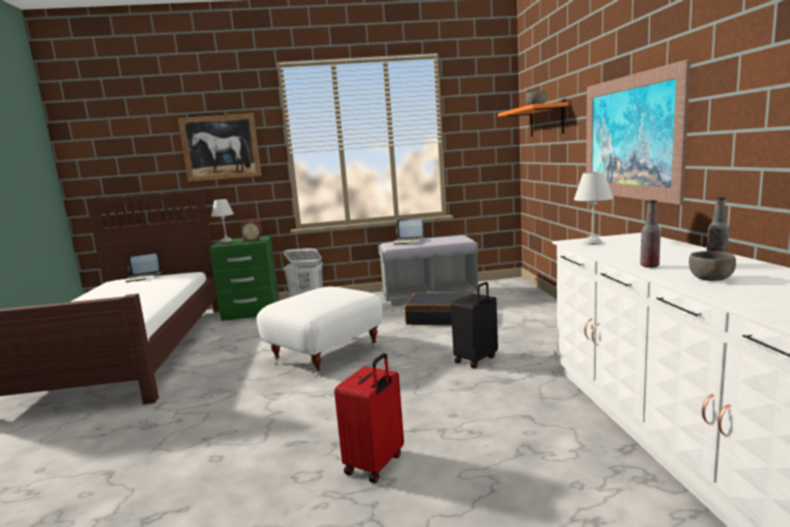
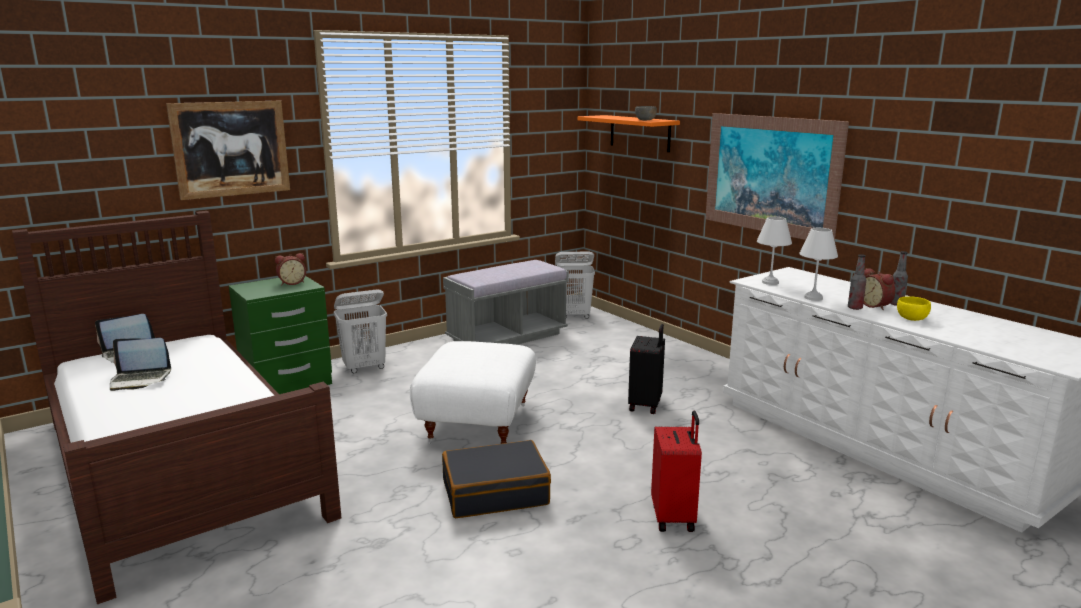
camera: 30 degrees left, 5 degrees up
(226, 241) = (248, 287): white table lamp -> white table lamp (814, 298)
(408, 241) = (487, 272): laptop -> laptop (140, 380)
(438, 318) = (551, 363): black suitcase -> black suitcase (495, 492)
(502, 285) = (574, 316): none -> white laundry basket
(682, 265) = (875, 306): none -> alarm clock
(711, 279) = (912, 318): grey bowl -> yellow bowl

